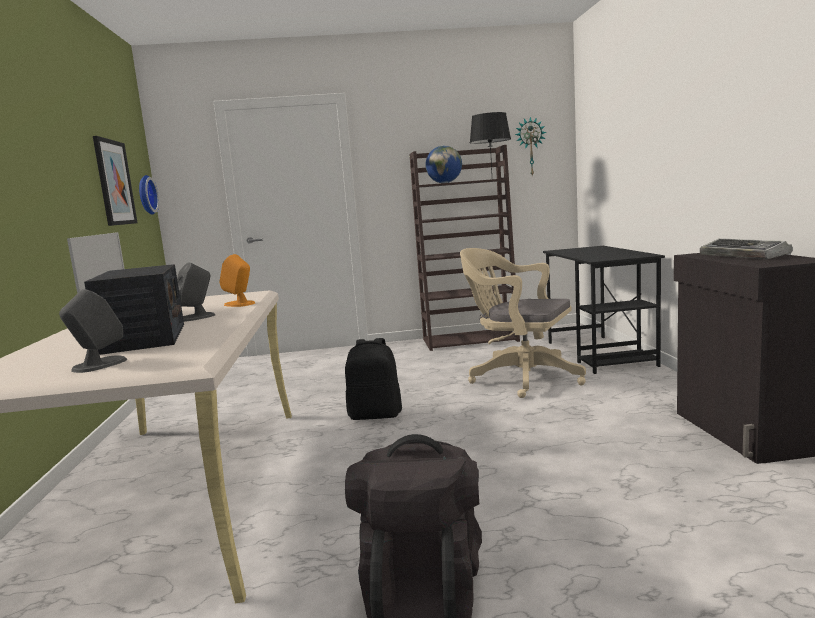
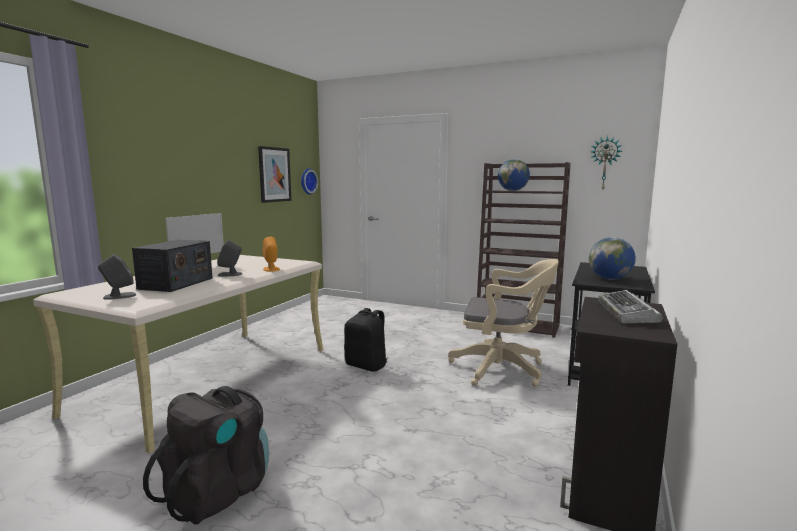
camera: 30 degrees right, 0 degrees up
(492, 179) = (550, 191): black table lamp -> none
(520, 378) = (503, 369): beige office chair -> beige office chair turned 135 degrees clockwise
(607, 255) = (609, 279): none -> globe

